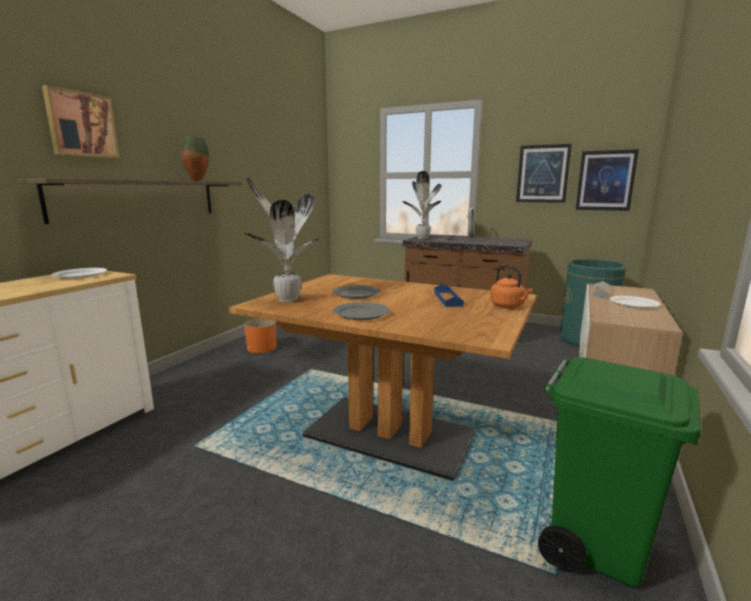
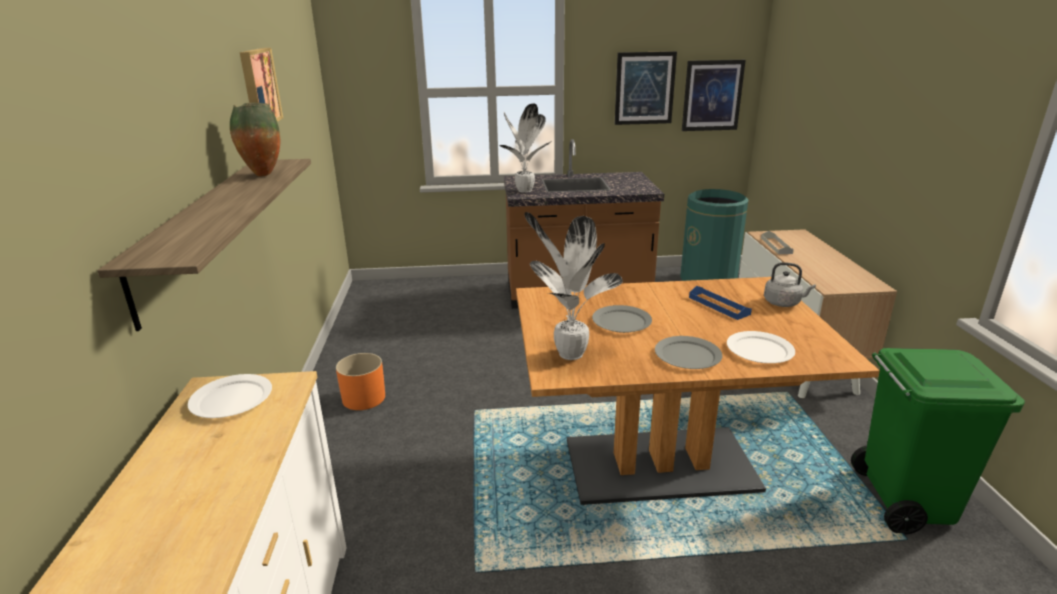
camera: 30 degrees left, 10 degrees up
(81, 124) = (132, 131): picture -> picture (258, 87)
(508, 306) = (783, 303): orange kettle -> grey kettle
(634, 304) = (821, 258): white plate -> white plate (760, 350)

